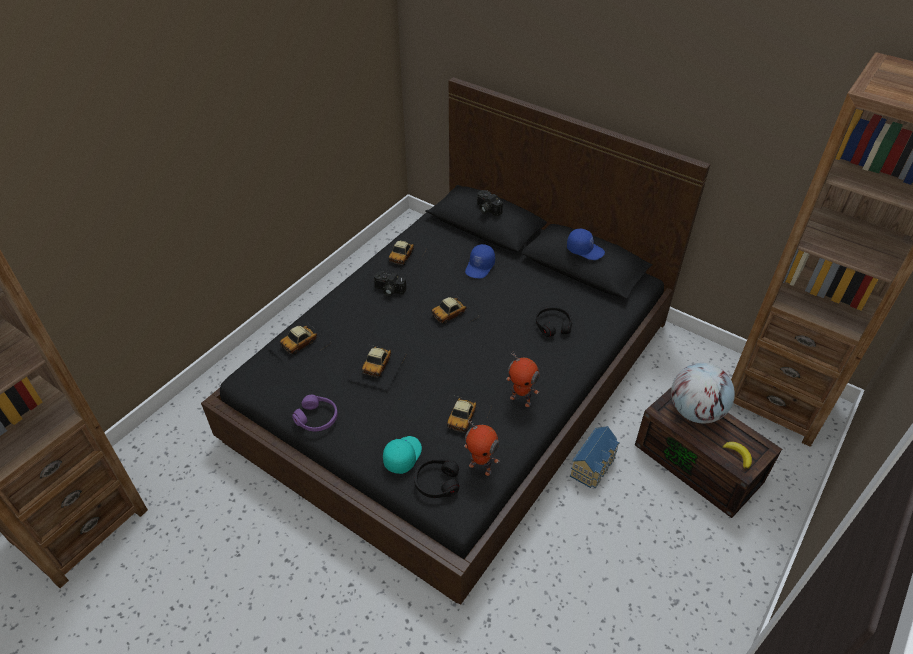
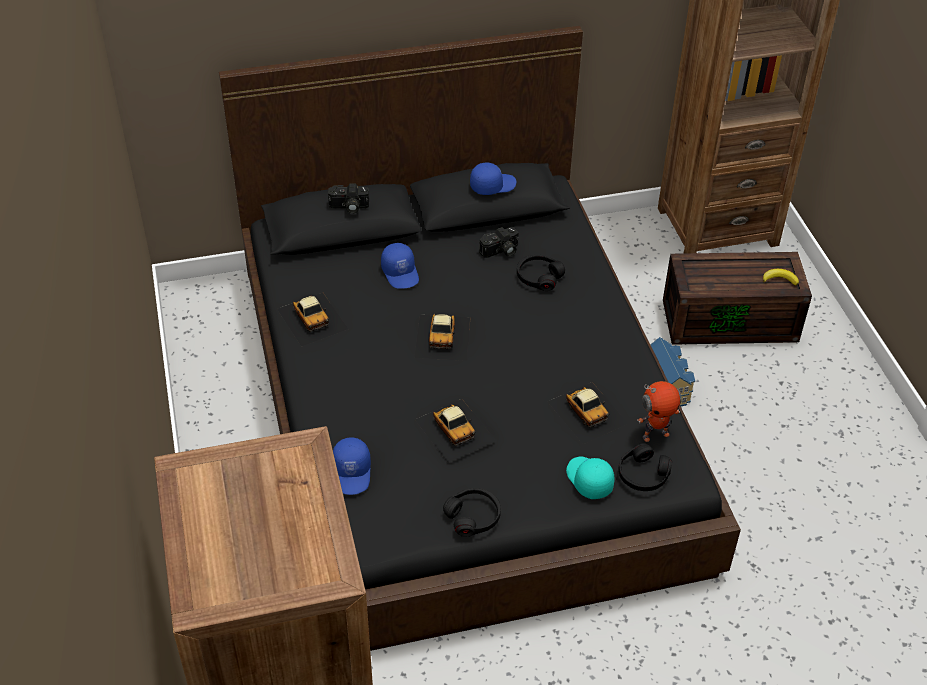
camera: 50 degrees left, 0 degrees up
(299, 344) = (352, 473): toy car -> blue cap
(317, 418) = (473, 516): purple headphones -> black headphones
(388, 290) = (351, 358): camera -> camera (500, 251)
(521, 399) = (606, 358): toy robot -> none
(695, 411) = (713, 269): globe -> none

